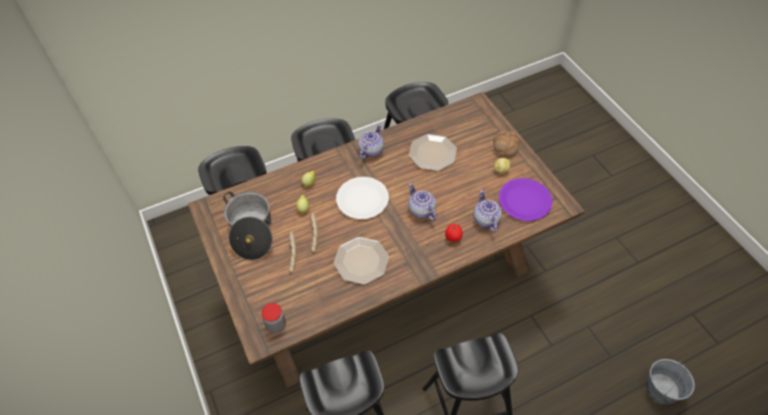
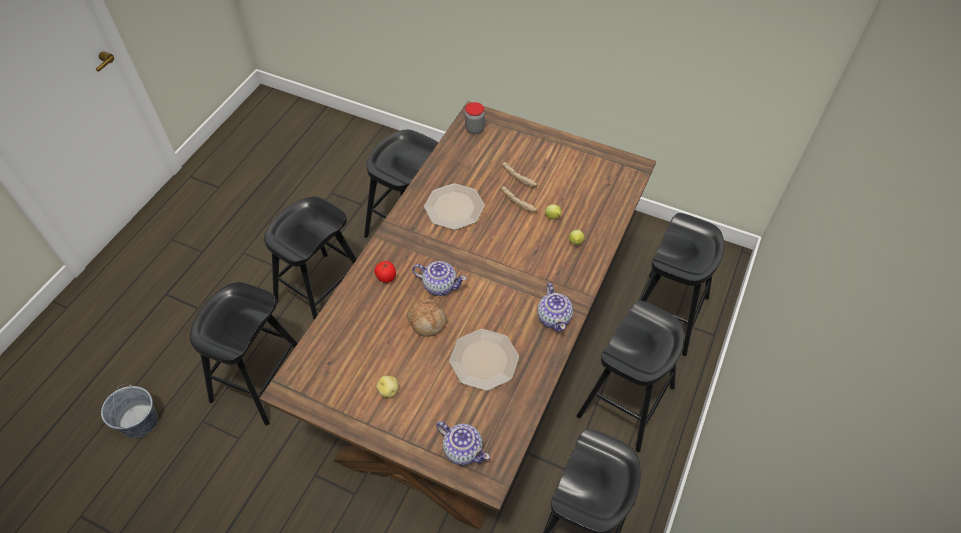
camera: 140 degrees right, 0 degrees up
(251, 231) = (573, 173): cooking pot -> none
(362, 199) = (508, 260): white plate -> none
(486, 220) = (366, 316): teapot -> teapot (463, 449)
(505, 147) = (405, 428): bread -> bread (427, 321)
(525, 200) = (336, 367): purple plate -> none
(554, 361) = (260, 379): none -> black stool

